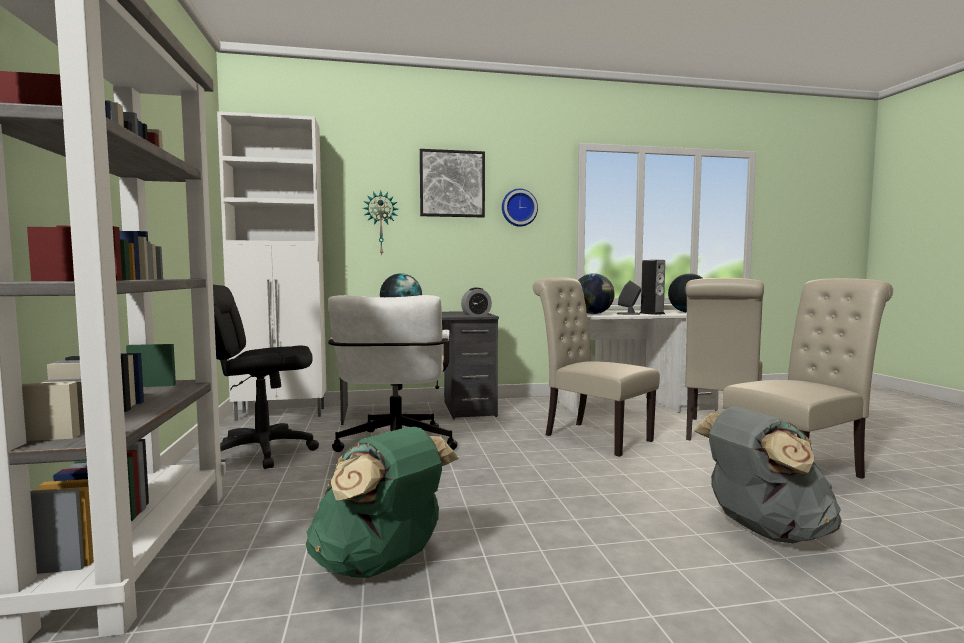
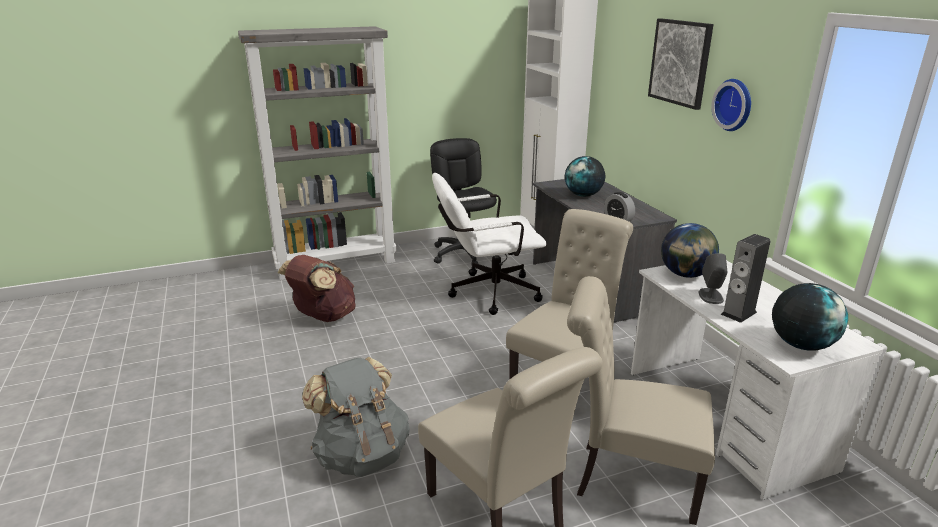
camera: 80 degrees right, 20 degrees up
(381, 223) = (626, 97): wall clock -> none
(381, 564) = (323, 317): green backpack -> brown backpack

